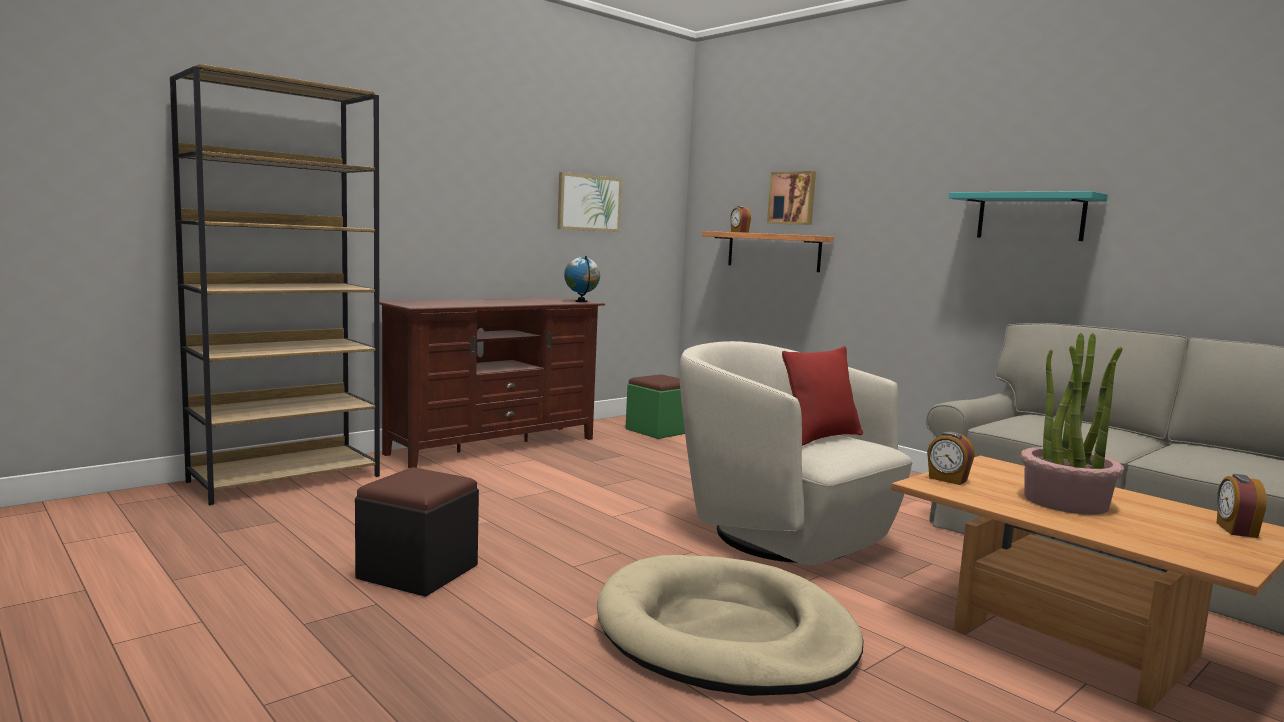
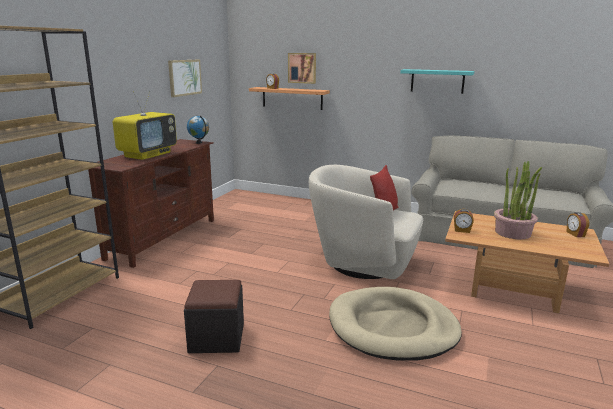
camera: 25 degrees left, 10 degrees up
(481, 302) = (148, 154): none -> television
(658, 431) = (242, 207): green ottoman -> none

